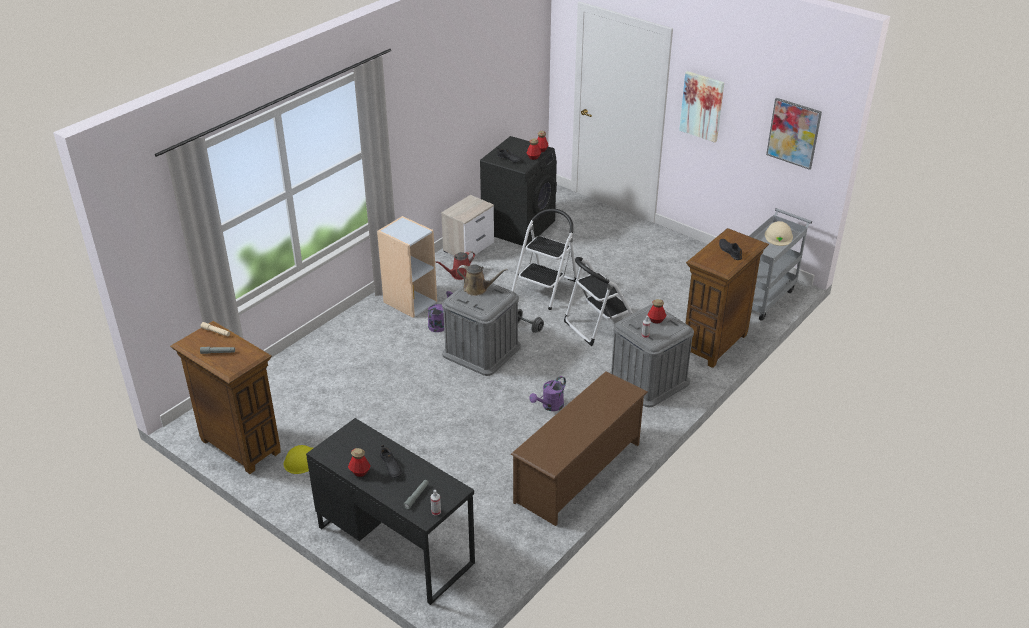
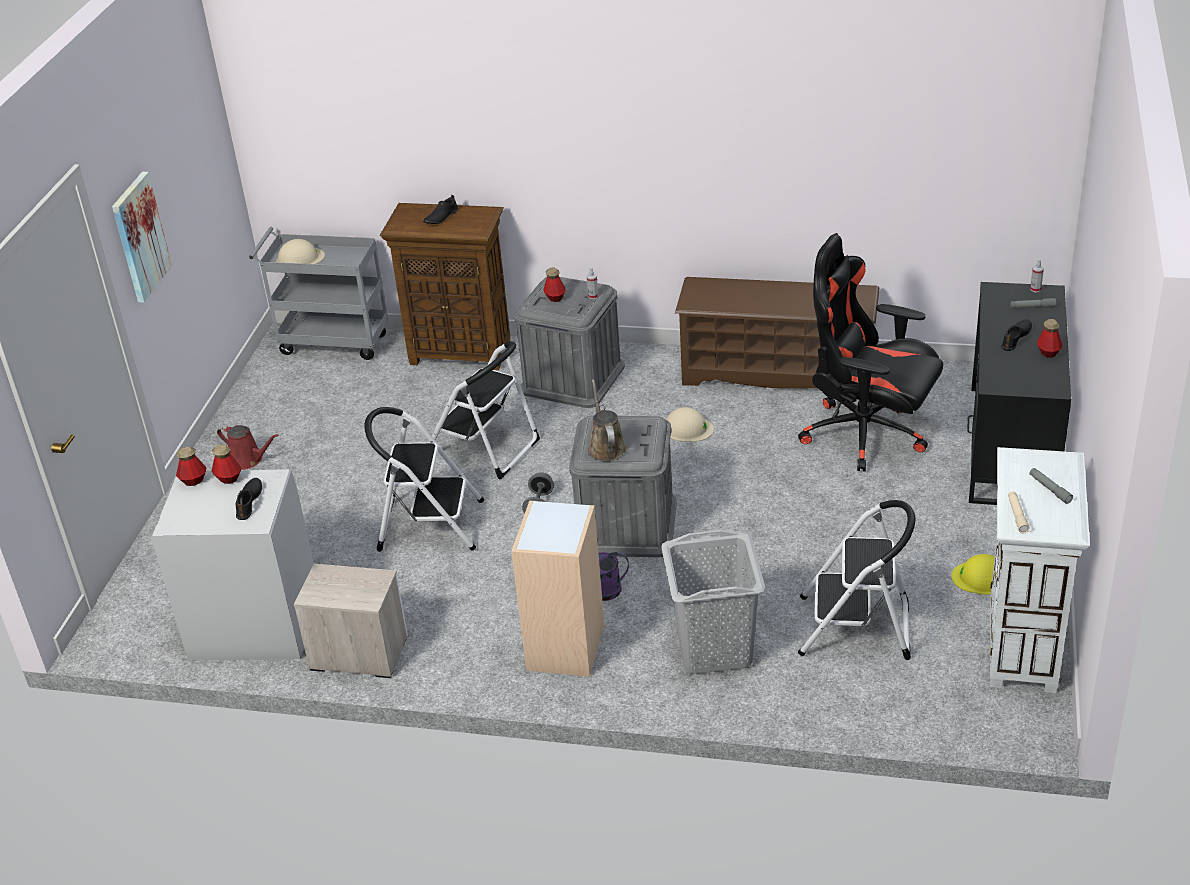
camera: 115 degrees left, 0 degrees up
(239, 446) = (1023, 648): brown cabinet -> white cabinet
(318, 396) = (858, 628): none -> step ladder
(359, 344) = (713, 649): none -> grey laundry basket
(459, 275) = (451, 626): red watering can -> red watering can (248, 460)
(466, 481) = (871, 438): none -> black office chair
(519, 226) = (255, 621): black washing machine -> white washing machine
(550, 406) = (687, 428): purple watering can -> beige hard hat
(793, 133) = (203, 153): picture -> none

